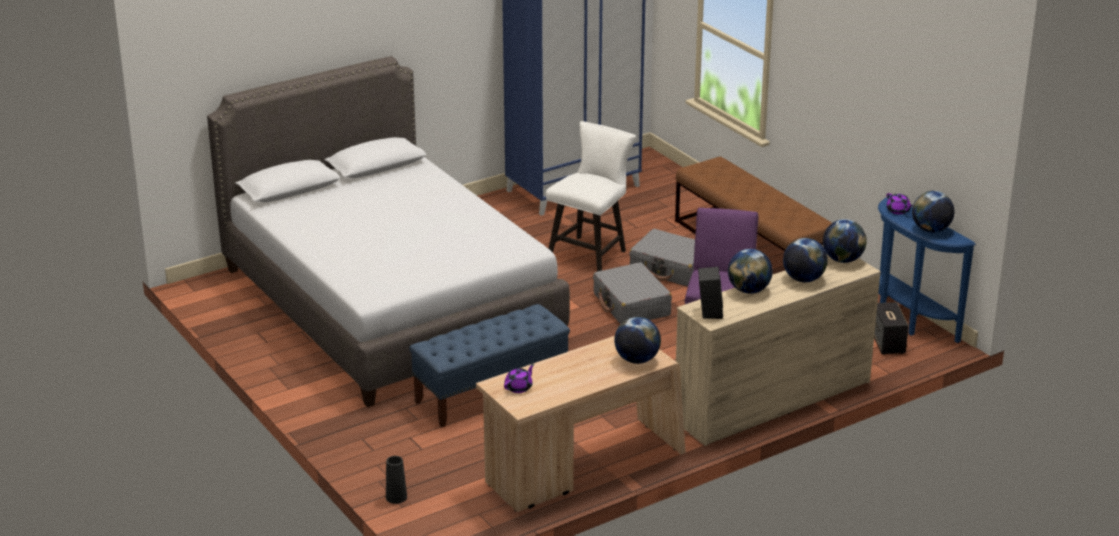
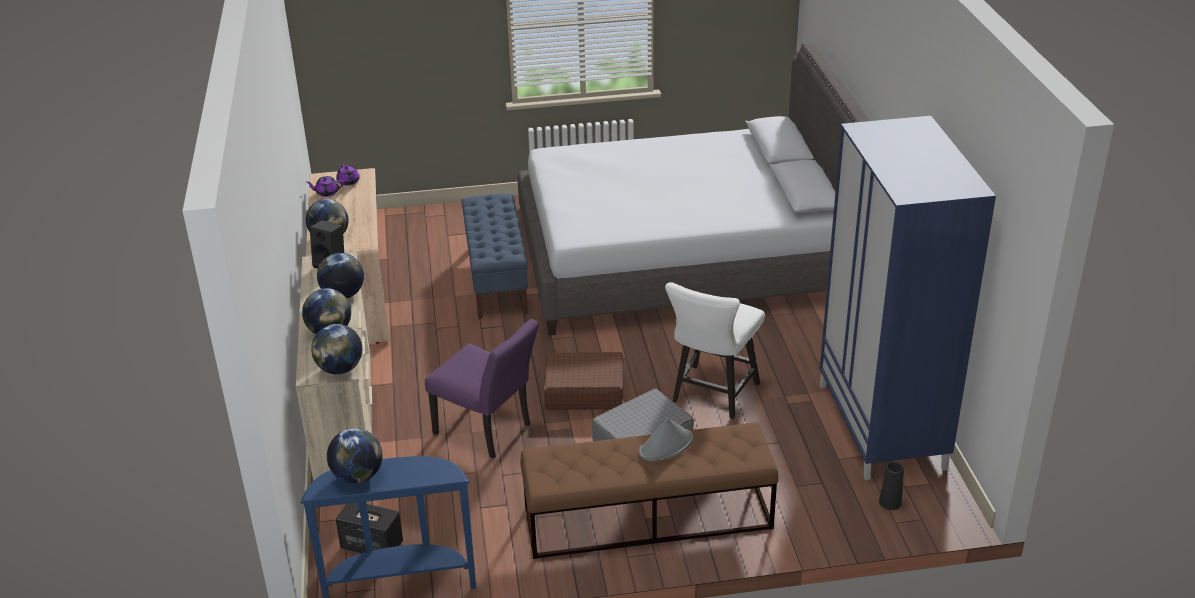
camera: 115 degrees right, 5 degrees up
(396, 497) = (398, 215): black vase -> black vase (890, 502)
(590, 252) = (712, 396): white chair -> white chair turned 60 degrees clockwise
(631, 305) = (584, 391): grey suitcase -> brown suitcase
(736, 191) = (666, 445): none -> grey hat
(898, 211) = (422, 469): purple teapot -> purple teapot (326, 193)

